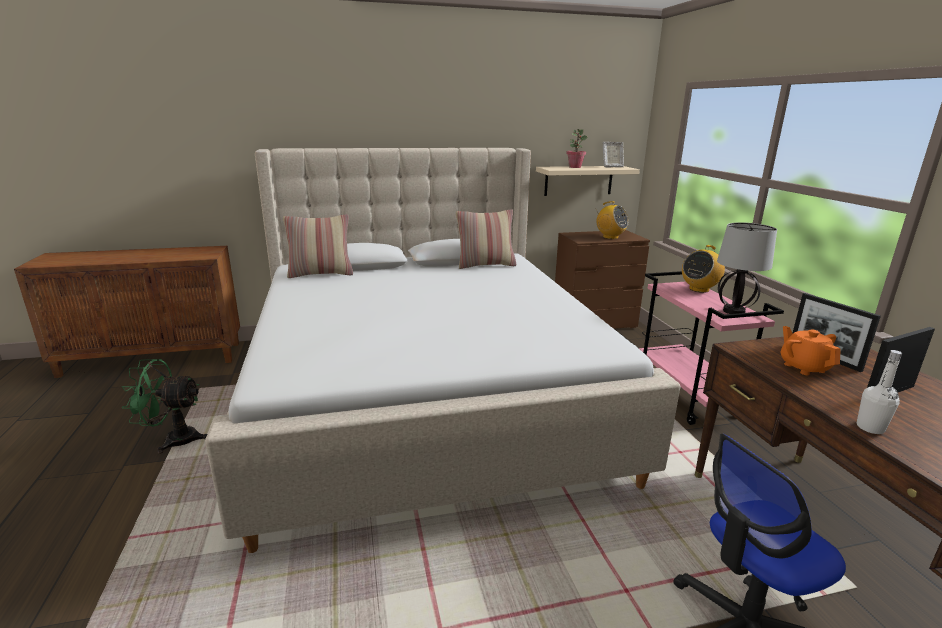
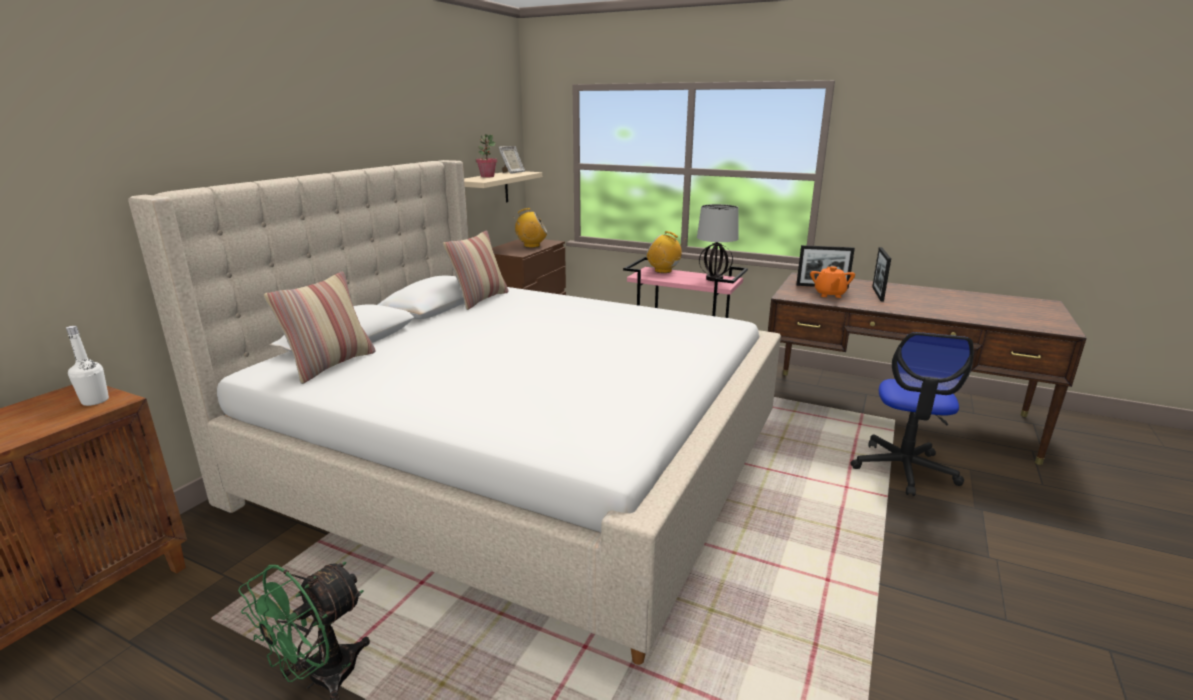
camera: 50 degrees left, 0 degrees up
(699, 289) = (663, 271): radio -> radio turned 120 degrees clockwise
(804, 367) = (829, 294): orange teapot -> orange teapot turned 105 degrees counterclockwise
(870, 428) = (908, 311): white bottle -> white bottle (95, 401)

